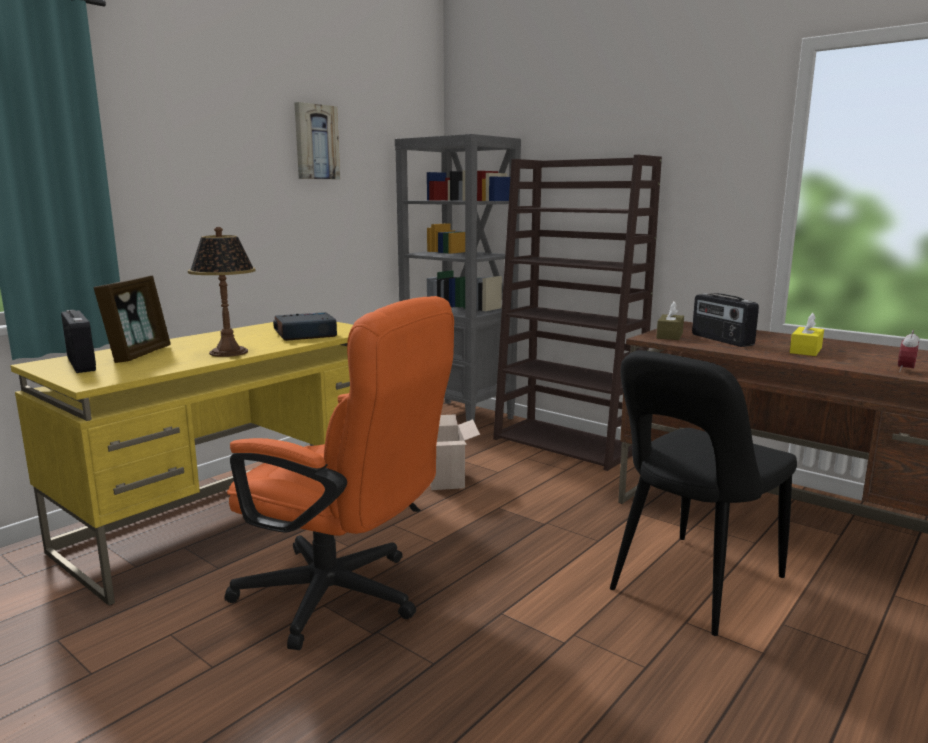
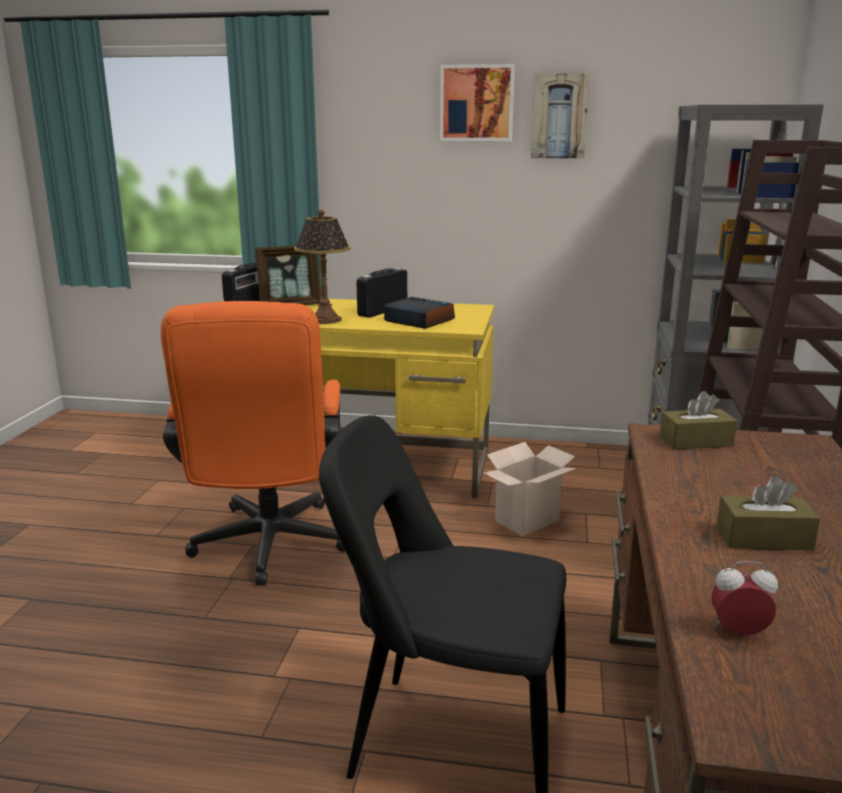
camera: 60 degrees right, 5 degrees up
(250, 125) = (477, 103): none -> picture
(721, 340) = (727, 474): radio -> radio (382, 311)
(805, 350) = (763, 538): yellow tissue box -> brown tissue box

